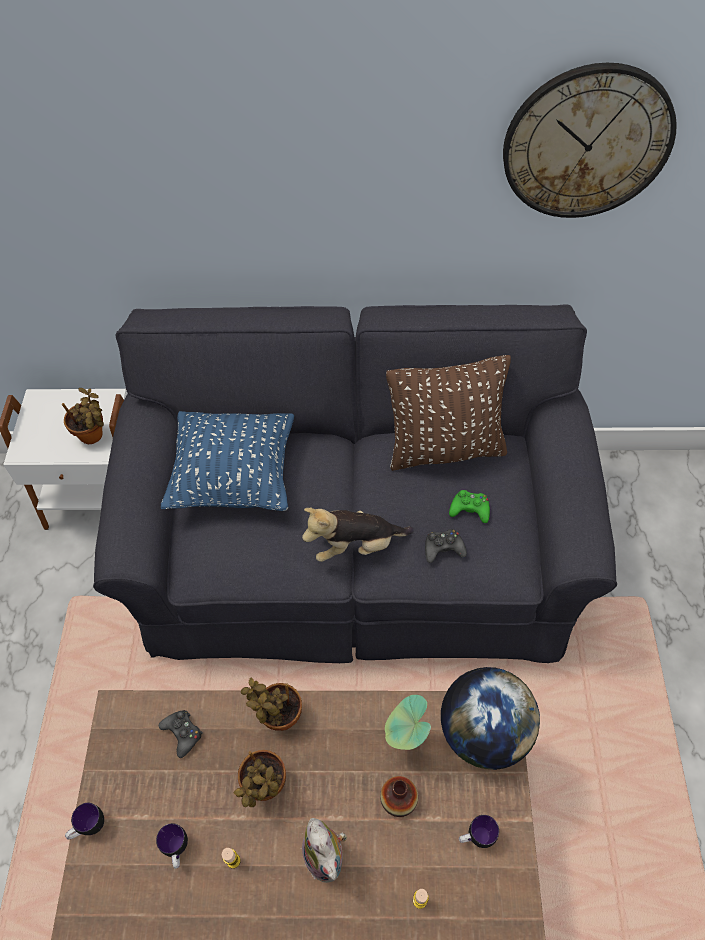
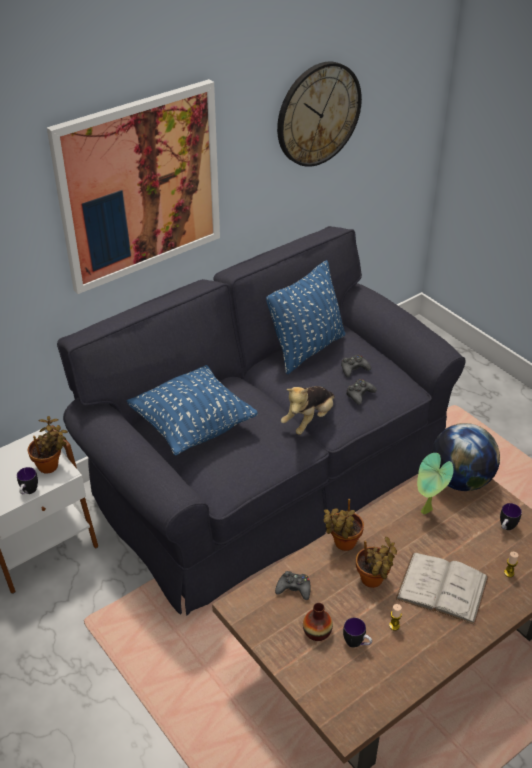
camera: 40 degrees left, 15 degrees down
(90, 827) = (290, 672): mug -> mug (28, 492)
(257, 163) = (140, 186): none -> picture
(327, 856) = (442, 587): plush toy -> white book
(398, 799) = (450, 538): vase -> vase (317, 631)
(445, 449) = (307, 349): brown pillow -> blue pillow
(470, 509) = (354, 369): green game controller -> black game controller

